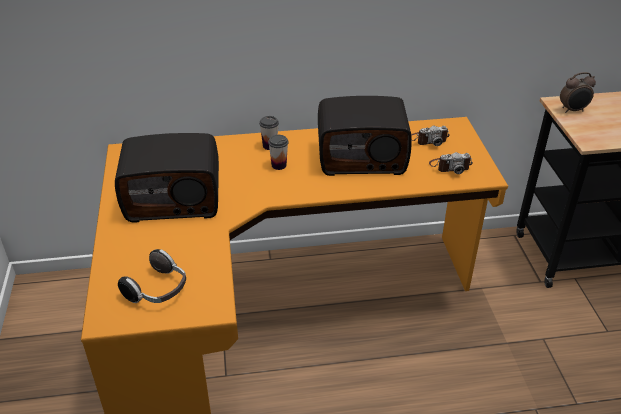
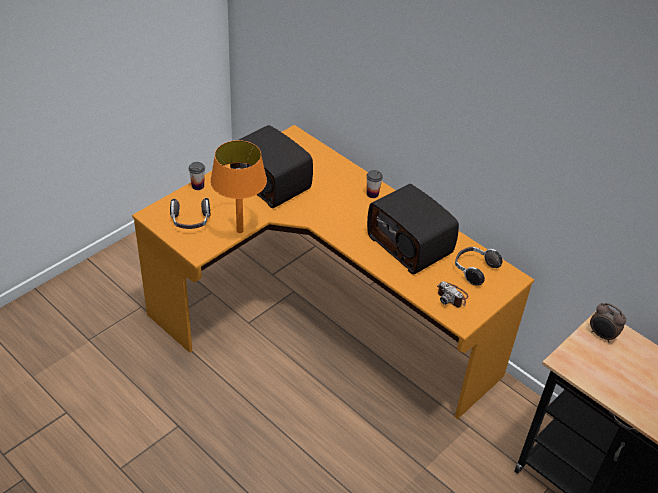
camera: 50 degrees right, 5 degrees up
(218, 258) = (239, 231): none -> orange table lamp
(279, 165) = (355, 209): cup -> cup (198, 186)
(428, 139) = (474, 270): camera -> headphones

